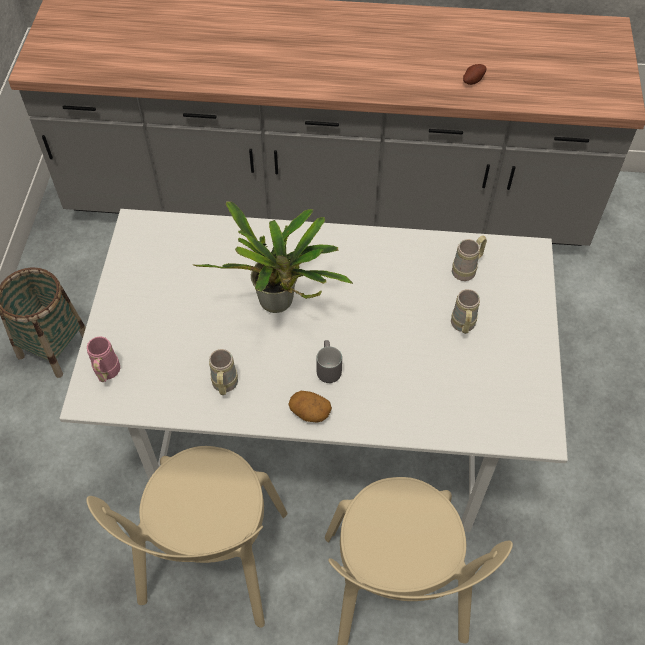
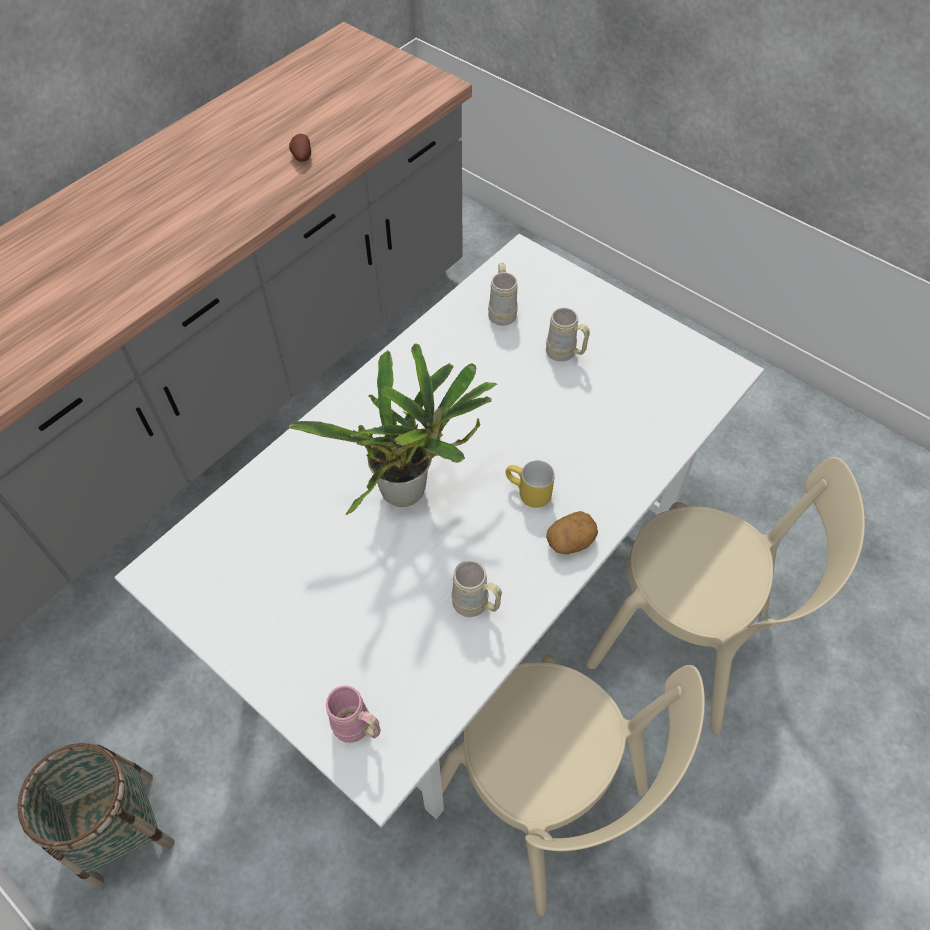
camera: 55 degrees left, 0 degrees up
(326, 368) = (527, 494): grey mug -> yellow mug

